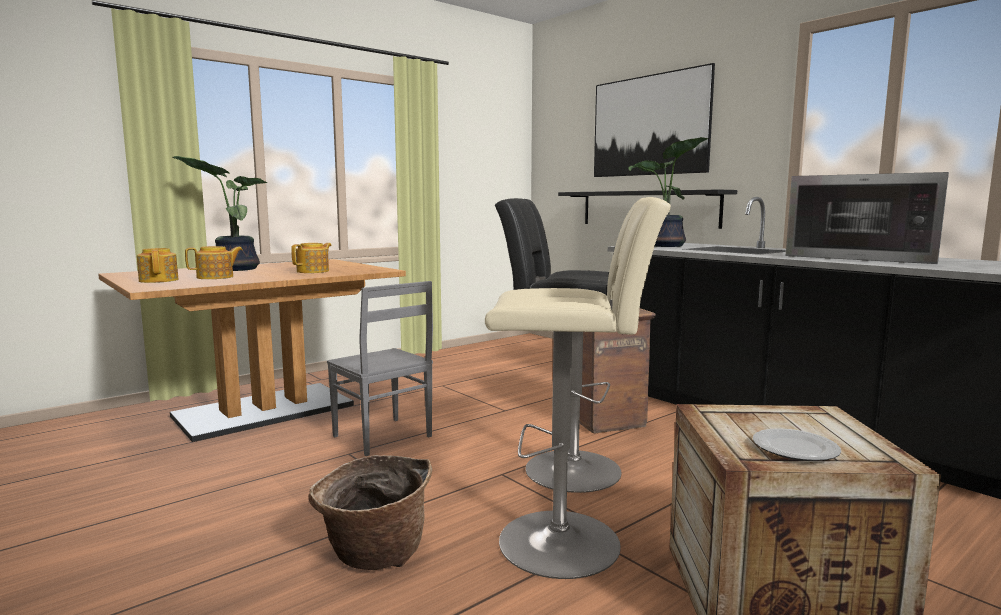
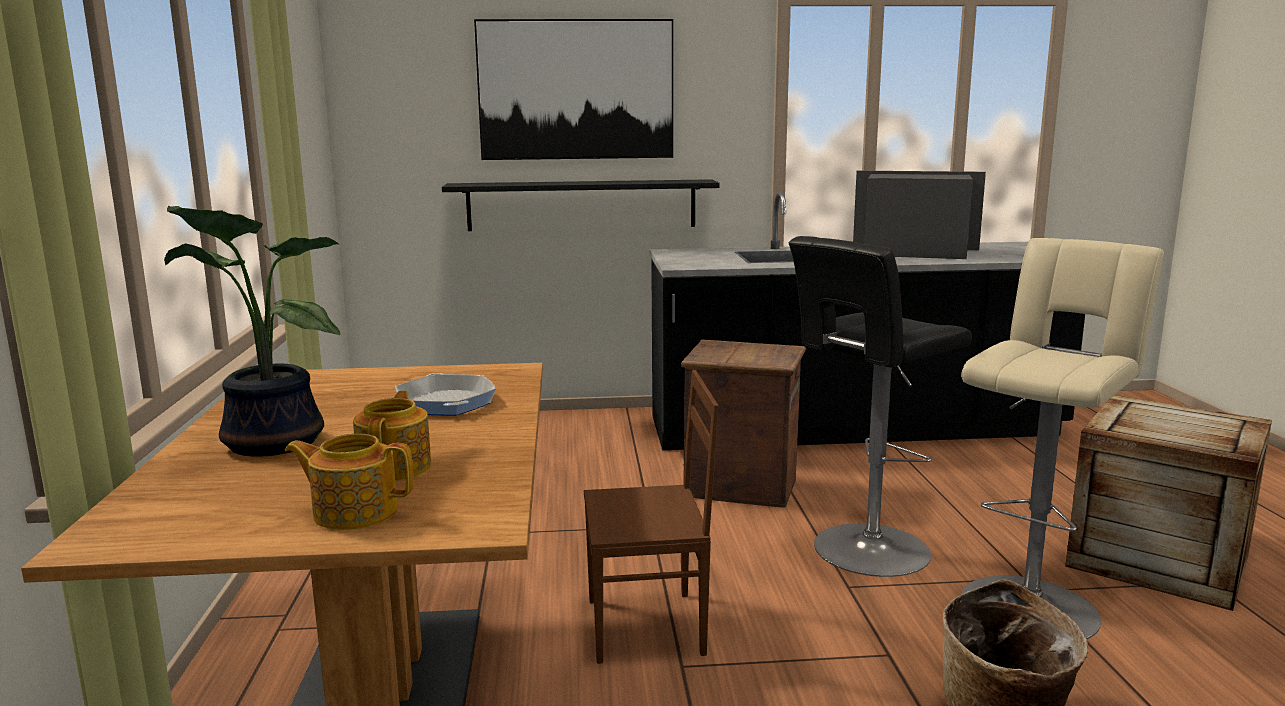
camera: 55 degrees left, 5 degrees up
(313, 271) = (446, 402): teapot -> frying pan
(382, 437) = (648, 627): grey chair -> brown chair
(664, 246) = (699, 259): potted plant -> none
(794, 449) = (1215, 434): plate -> none
(864, 257) = (914, 252): microwave -> microwave turned 150 degrees counterclockwise

